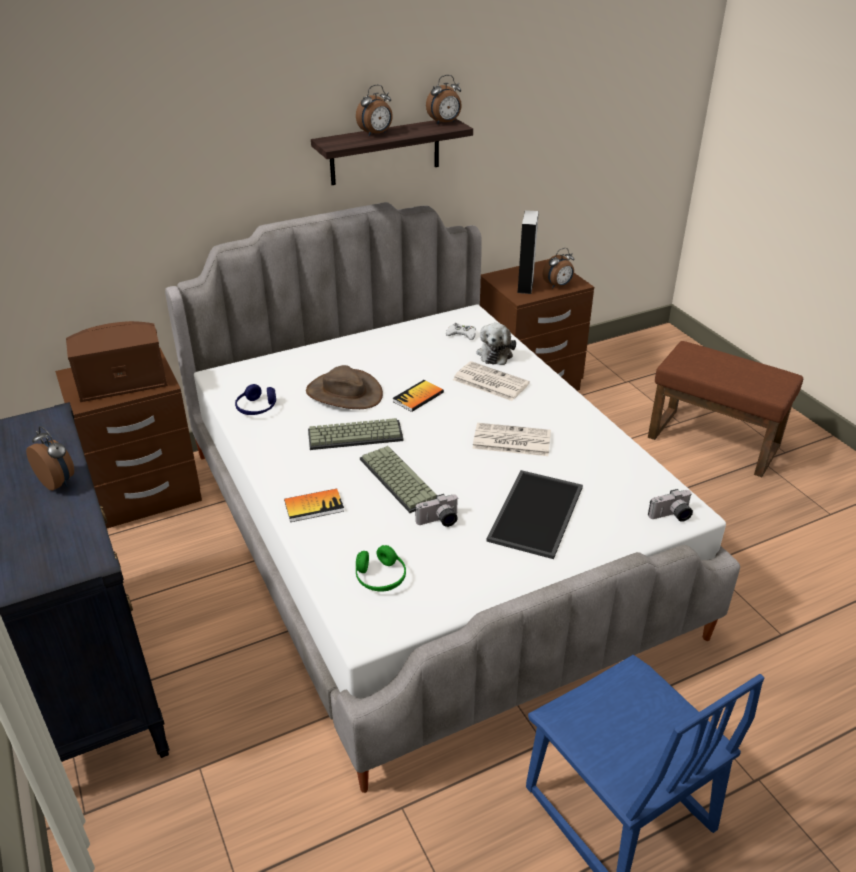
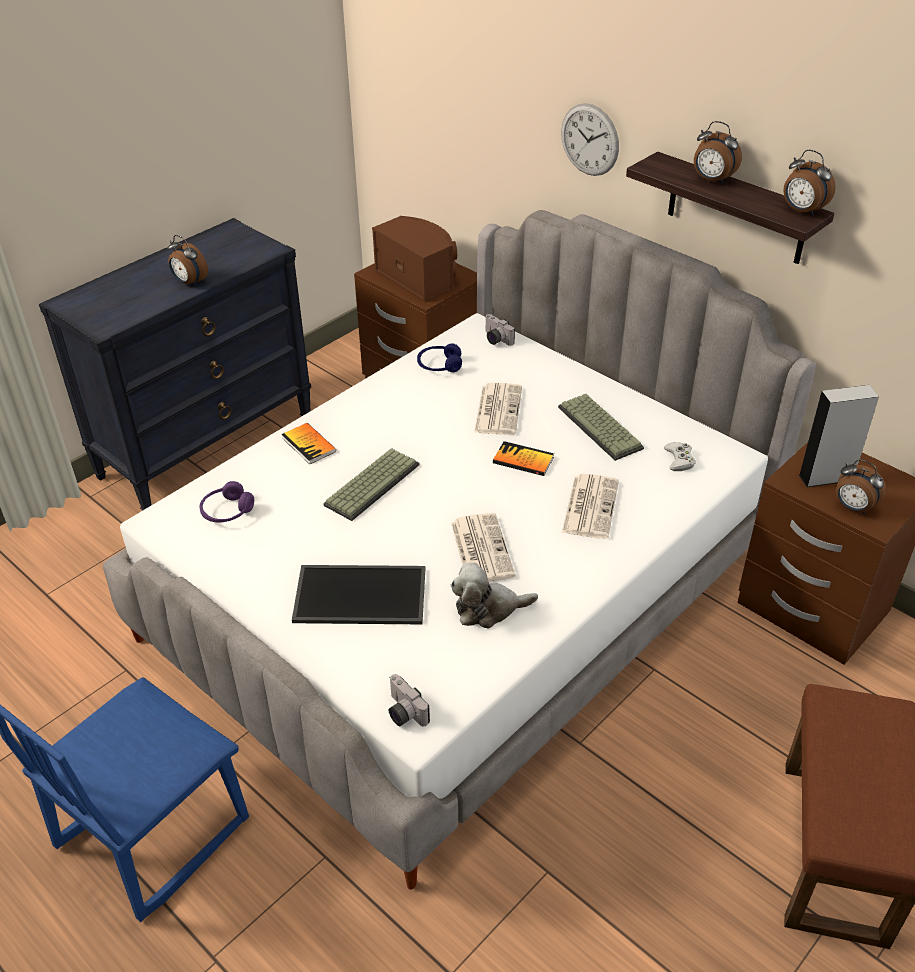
camera: 70 degrees right, 5 degrees up
(58, 482) = (189, 282): alarm clock -> alarm clock turned 105 degrees clockwise
(243, 160) = (589, 140): none -> wall clock
(344, 393) = (498, 409): brown hat -> newspaper
(356, 434) = (431, 437): keyboard -> keyboard (602, 428)
(380, 577) = (227, 511): green headphones -> purple headphones
(439, 521) = (318, 528): camera -> camera (495, 339)
(495, 353) = (657, 496): plush toy -> plush toy (488, 609)

